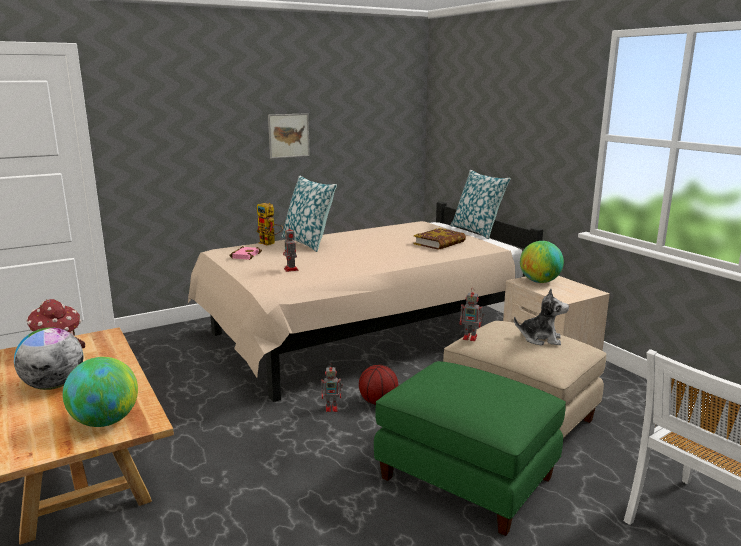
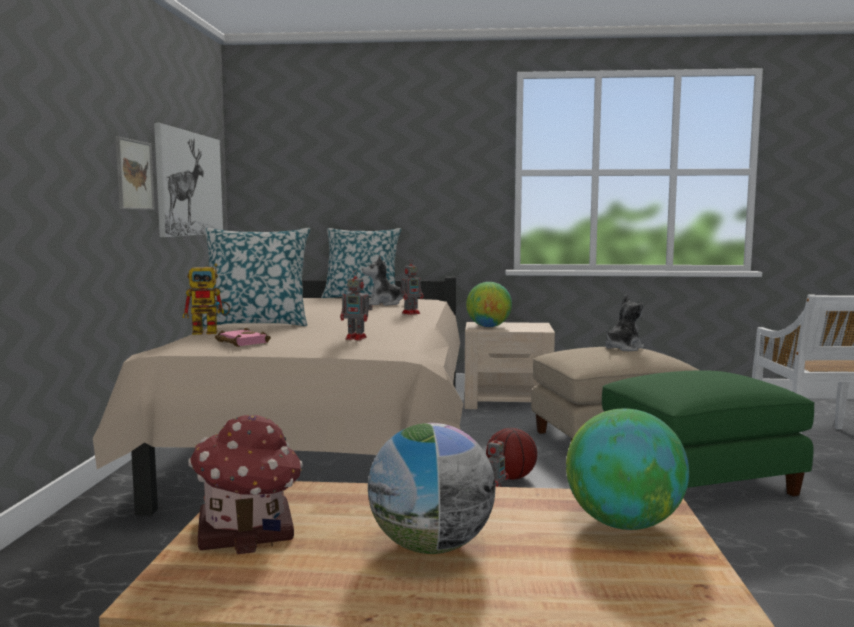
camera: 55 degrees left, 10 degrees down
(363, 133) = (189, 184): none -> picture
(439, 243) = (384, 304): book -> plush toy
(471, 337) = (587, 361): toy robot -> toy robot (411, 313)

